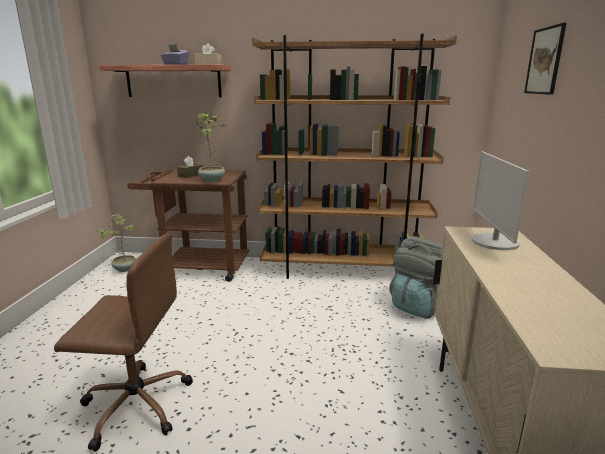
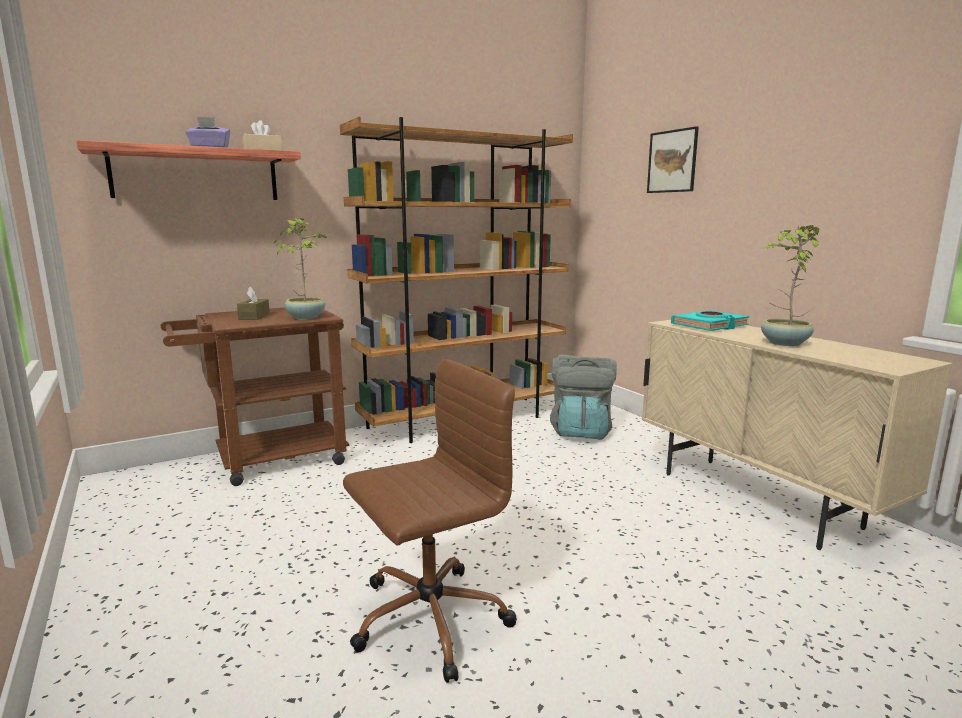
camera: 35 degrees left, 5 degrees down
(124, 269) = (138, 493): potted plant -> potted plant (783, 343)
(494, 242) = (709, 325): monitor -> turquoise book

